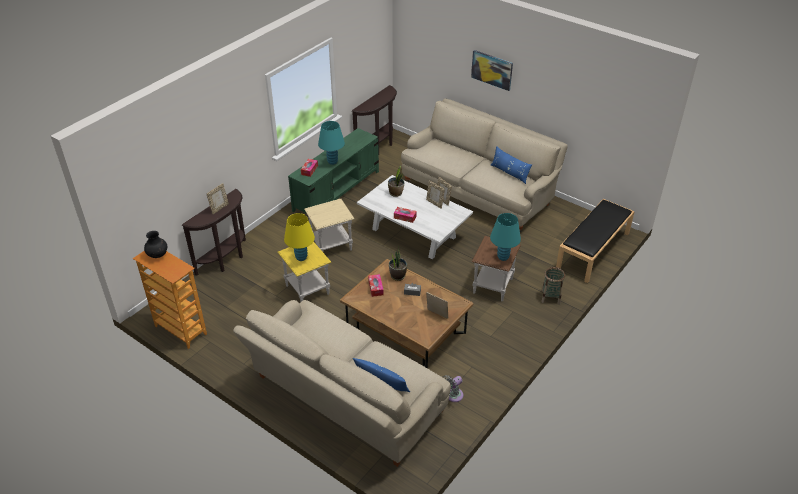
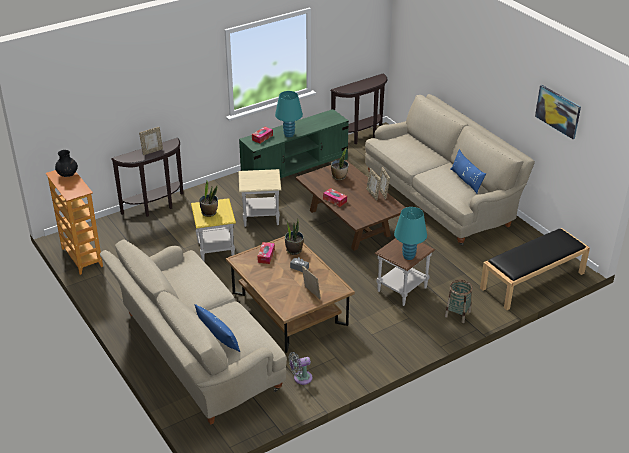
camera: 20 degrees right, 5 degrees down
(301, 257) = (209, 212): yellow table lamp -> potted plant
(414, 233) = (349, 223): white coffee table -> brown coffee table
(492, 70) = (472, 68): picture -> picture (558, 111)

